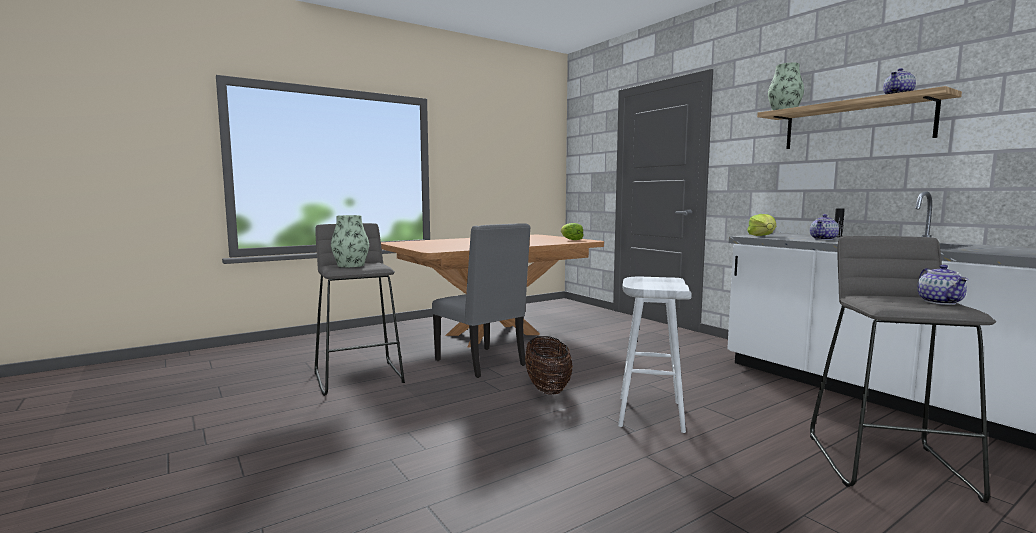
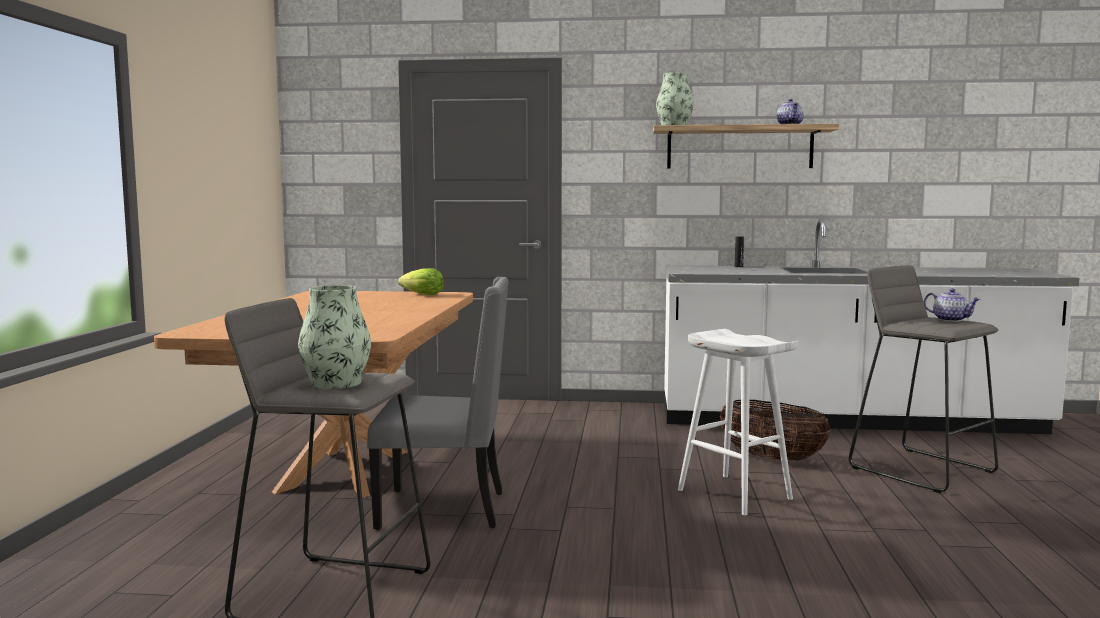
camera: 50 degrees left, 0 degrees up
(547, 389) = (597, 508): basket -> basket (772, 458)
(762, 236) = (691, 271): lettuce -> none
(824, 239) = (753, 270): teapot -> none

